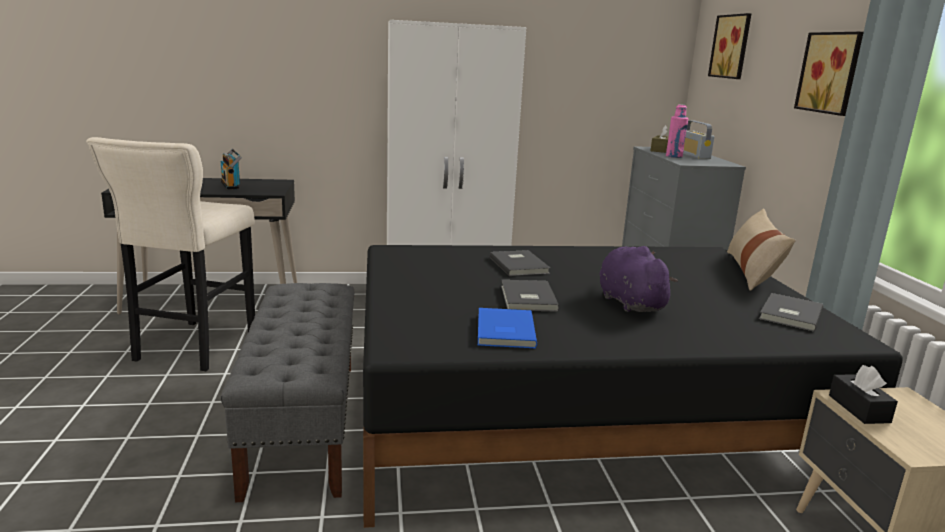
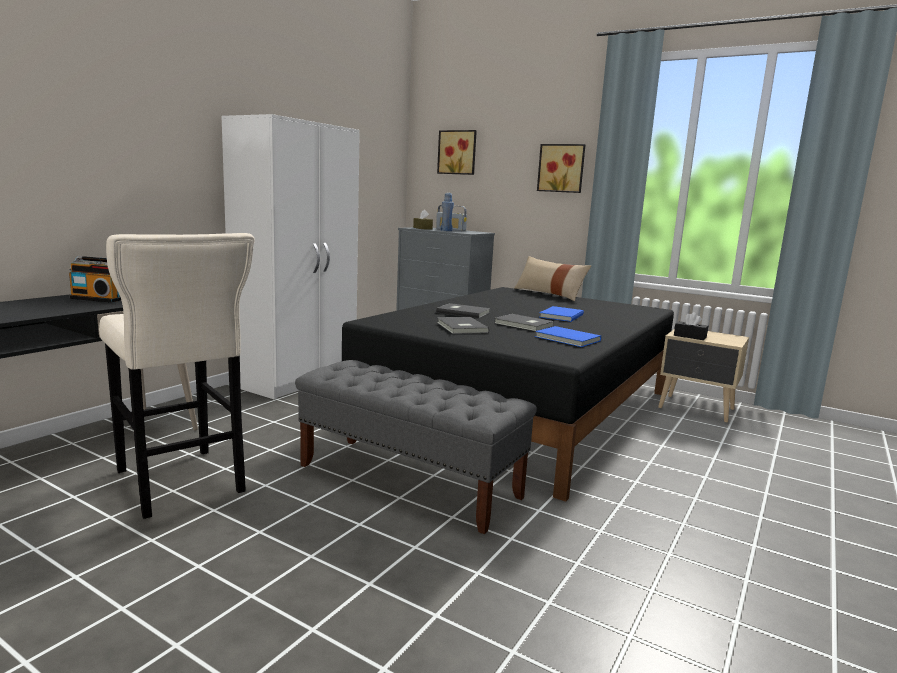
camera: 50 degrees left, 5 degrees down
(629, 302) = (560, 316): purple plush toy -> blue book
(674, 156) = (446, 230): pink bottle -> blue bottle
(788, 314) = (612, 306): grey book -> grey book (461, 328)

